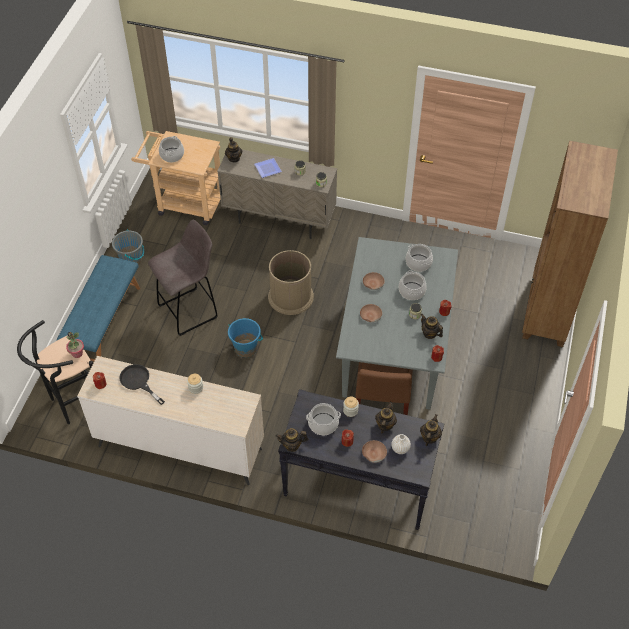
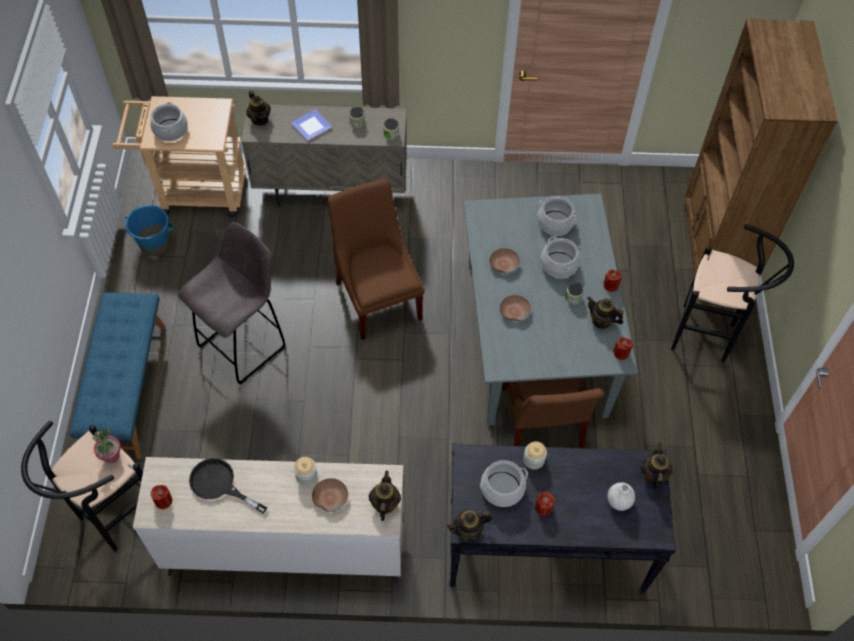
camera: 15 degrees left, 5 degrees up
(131, 260) = (142, 287): grey bucket -> none
(246, 348) = (337, 383): blue bucket -> blue bucket (155, 244)
(291, 296) = (377, 296): brown trash can -> brown chair
(374, 453) = (585, 517): brown bowl -> brown bowl (330, 497)
(385, 425) = (587, 470): teapot -> teapot (384, 504)
(523, 370) = (709, 337): none -> black stool

